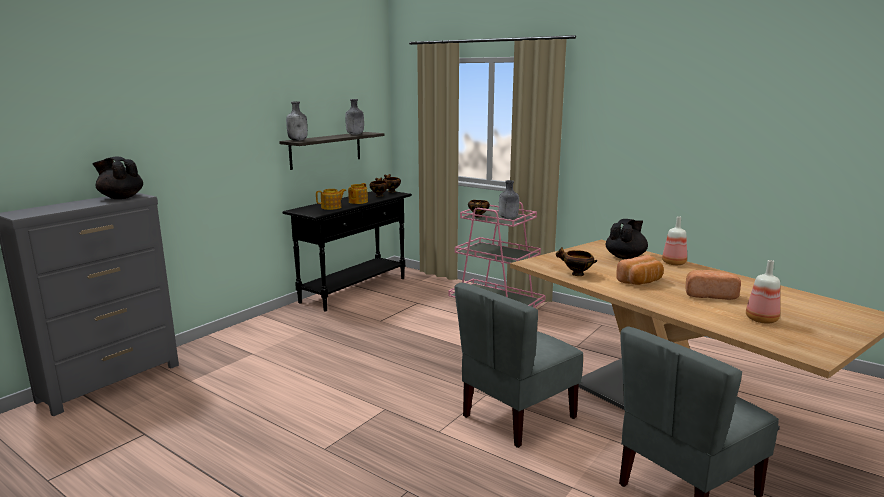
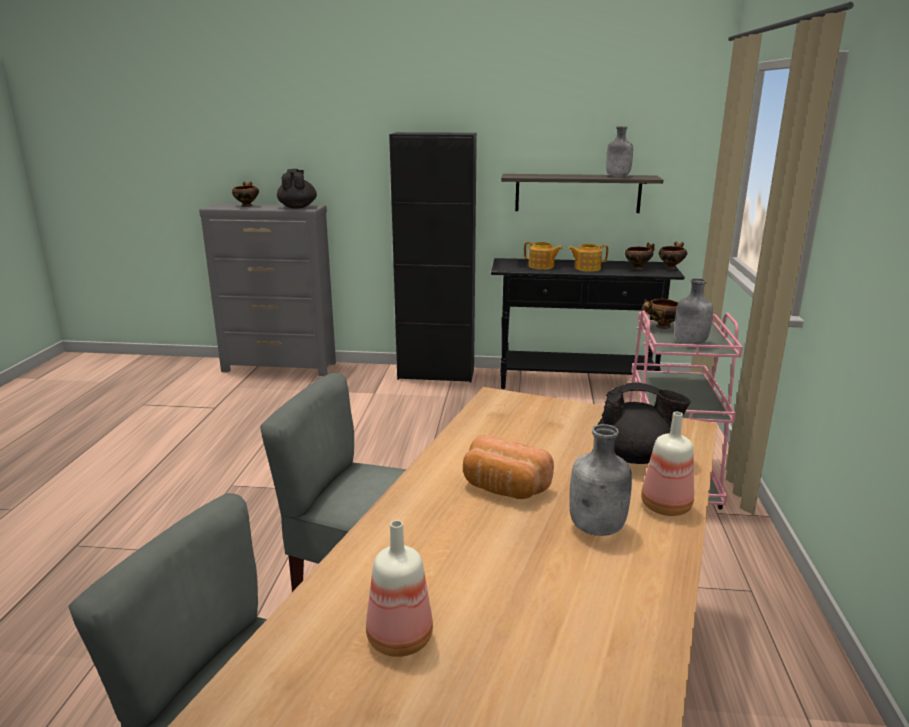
camera: 60 degrees right, 5 degrees up
(262, 324) = (436, 374): none -> black cabinet
(298, 140) = (517, 175): grey bottle -> grey bottle (598, 528)
(576, 274) = (482, 434): bowl -> bowl (246, 206)
(709, 295) = (502, 564): bread -> none

